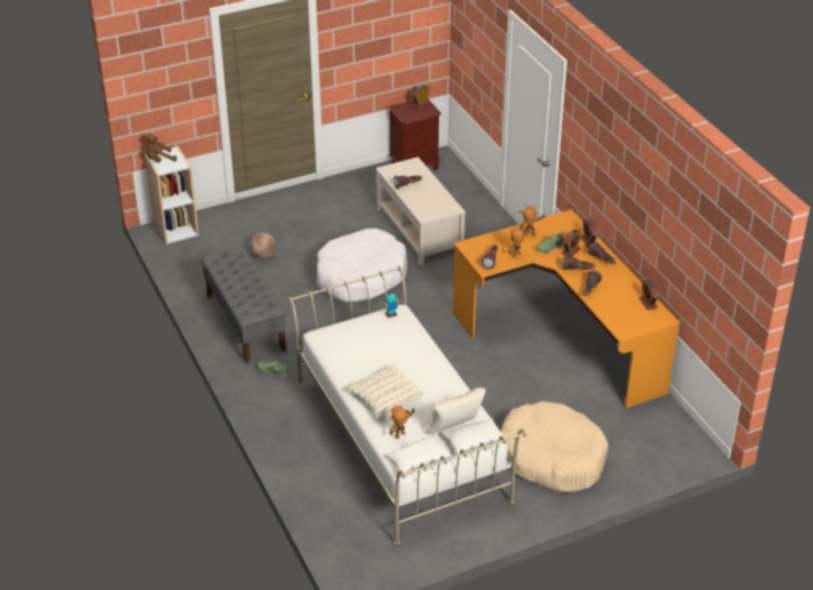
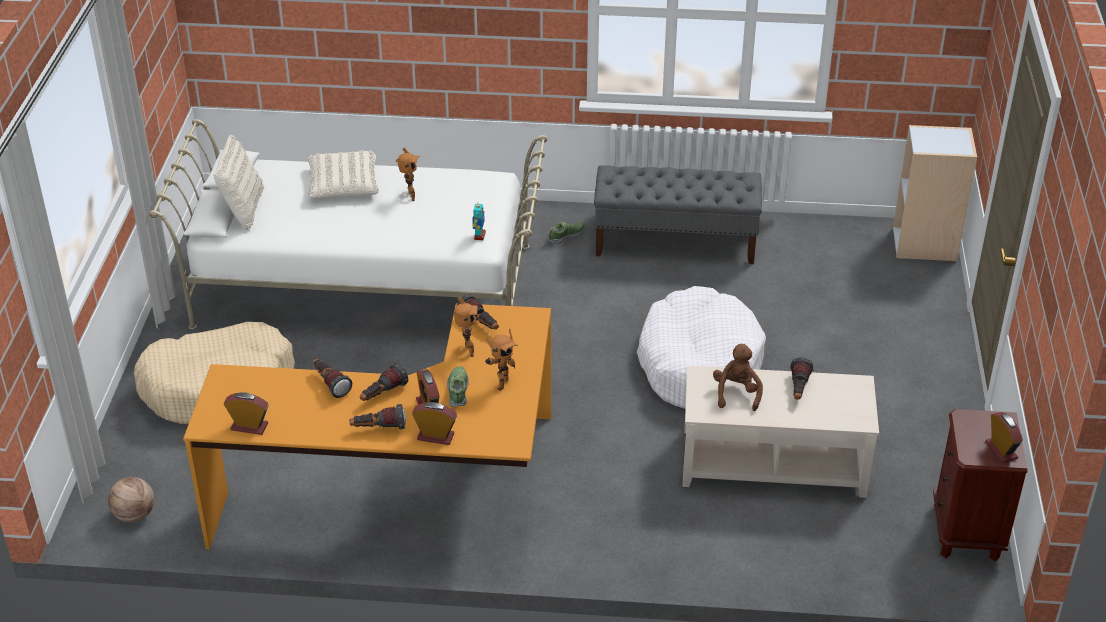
camera: 120 degrees right, 0 degrees up
(159, 160) = (946, 134): brown plush toy -> brown plush toy (736, 393)
(263, 255) = (811, 297): basketball -> basketball (134, 515)
(402, 437) = (274, 174): toy robot -> toy robot (409, 197)

